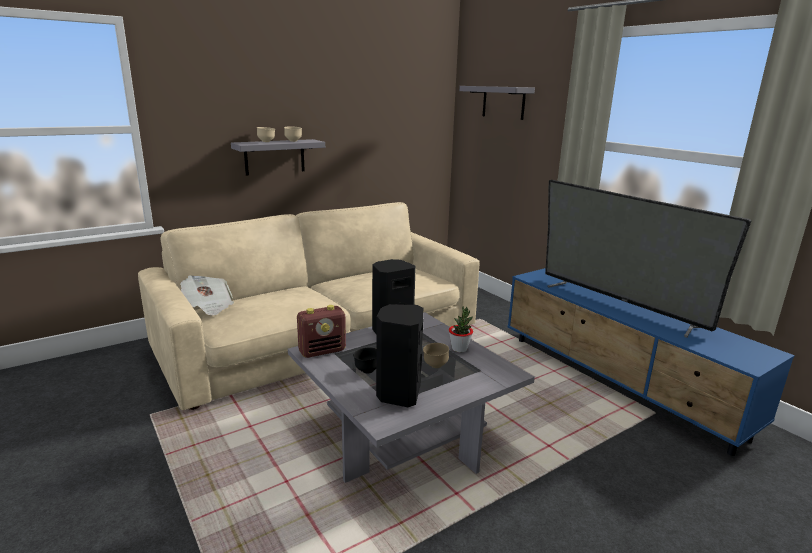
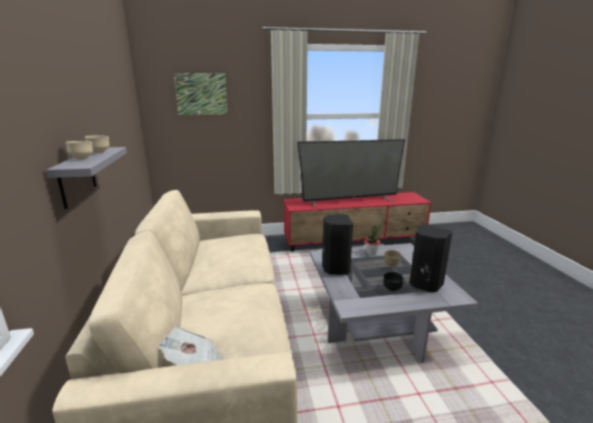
camera: 65 degrees left, 0 degrees up
(322, 351) = (354, 302): radio -> none
(503, 102) = (201, 94): grey shelf -> picture
(617, 384) = (354, 243): blue tv stand -> red tv stand

